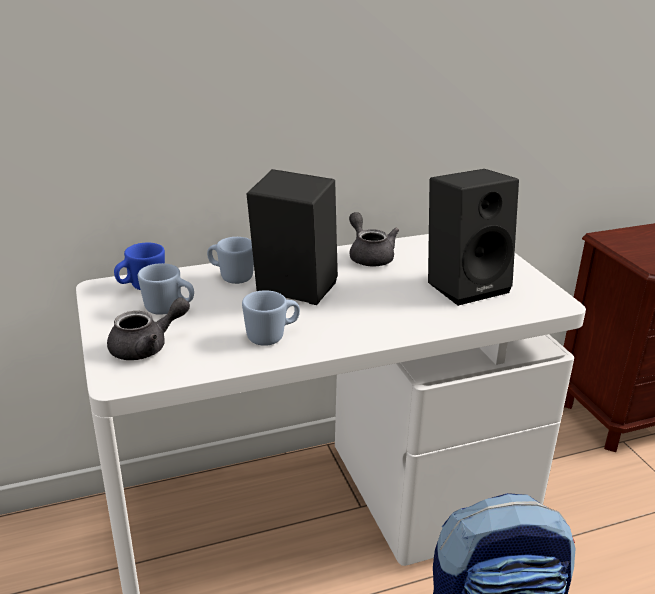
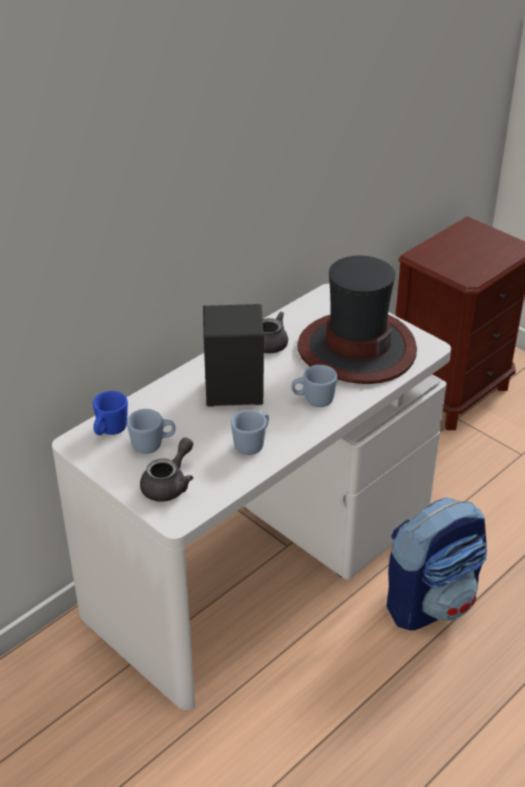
camera: 25 degrees left, 10 degrees up
(231, 277) = (172, 397): blue mug -> blue mug (313, 400)
(465, 285) = (356, 349): black speaker -> hat

